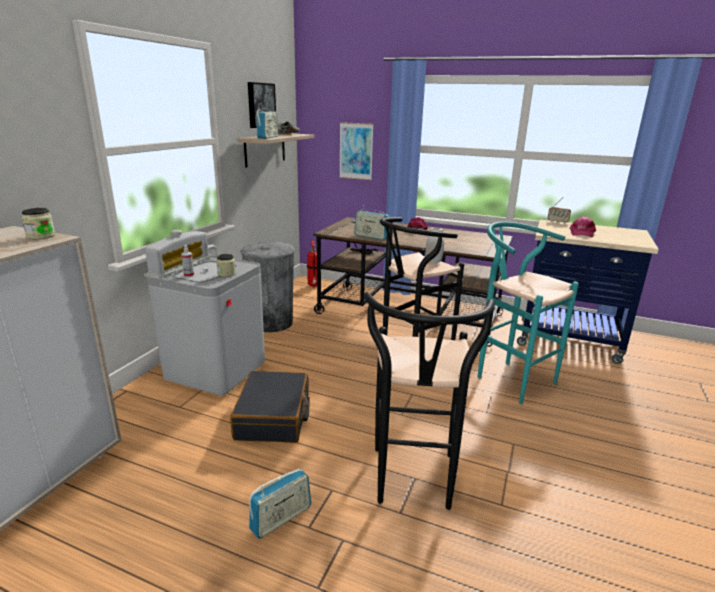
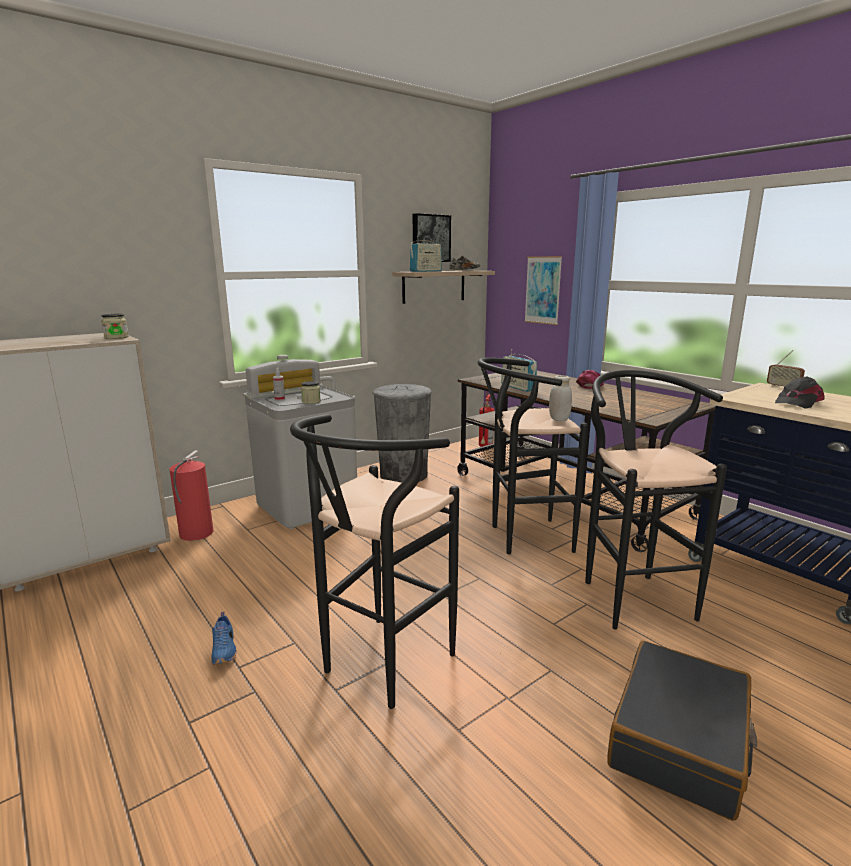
camera: 30 degrees right, 5 degrees down
(128, 425) = (195, 533): none -> fire extinguisher
(274, 417) = (314, 560): black suitcase -> black suitcase (680, 740)
(281, 518) = (225, 650): radio -> blue shoe
(509, 378) = (630, 594): turquoise stool -> black stool
(581, 233) = (797, 402): pink cap -> black cap

